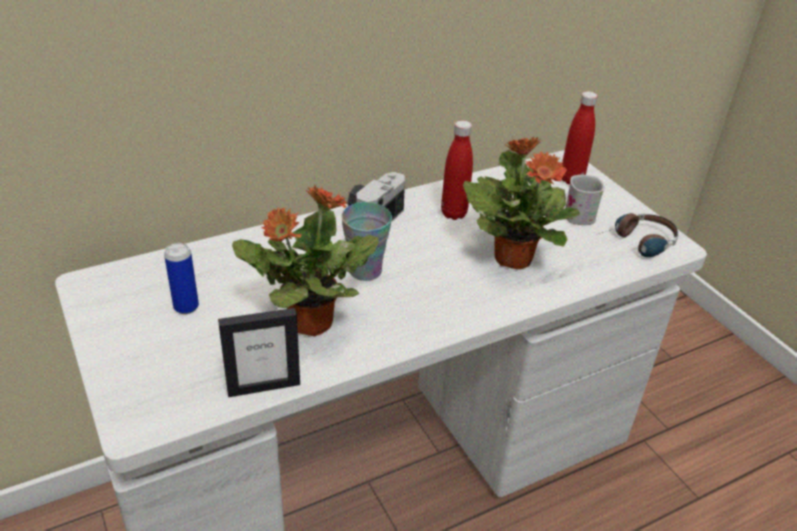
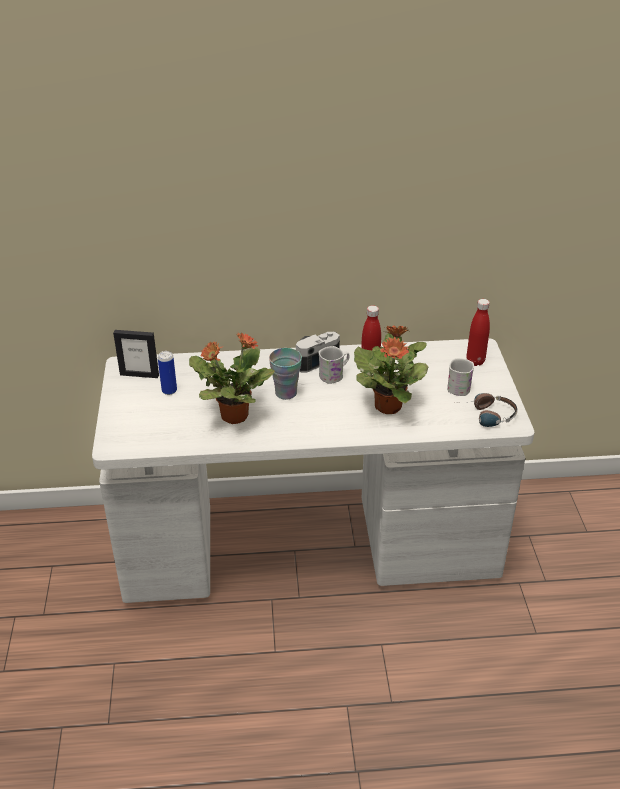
camera: 25 degrees right, 0 degrees up
(263, 387) = (187, 444): picture frame -> picture frame (139, 375)
(414, 232) = (334, 375): none -> white mug

